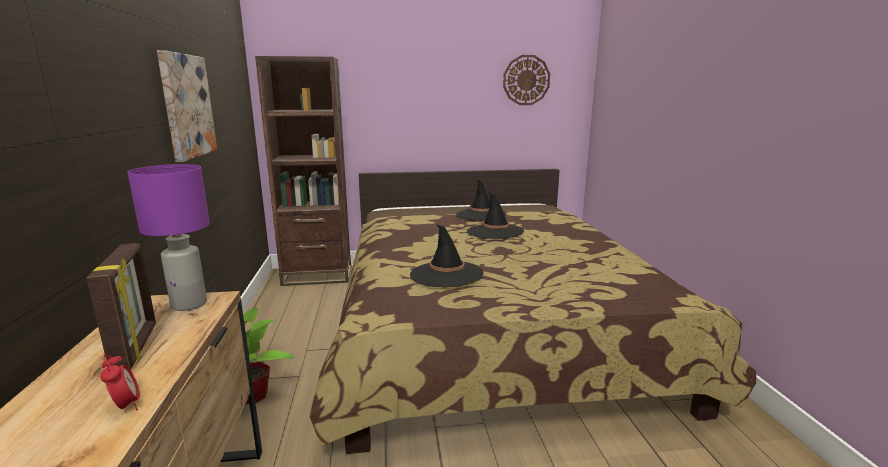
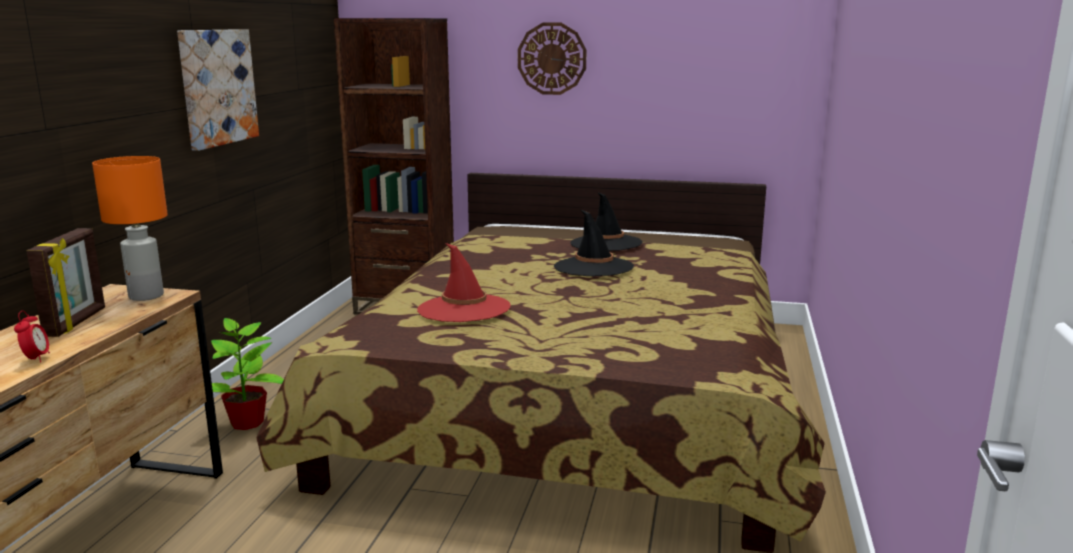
camera: 20 degrees right, 0 degrees up
(189, 304) = (146, 296): purple table lamp -> orange table lamp
(446, 274) = (464, 309): black hat -> red hat
(526, 80) = (716, 46): wall clock -> wall clock (552, 58)

